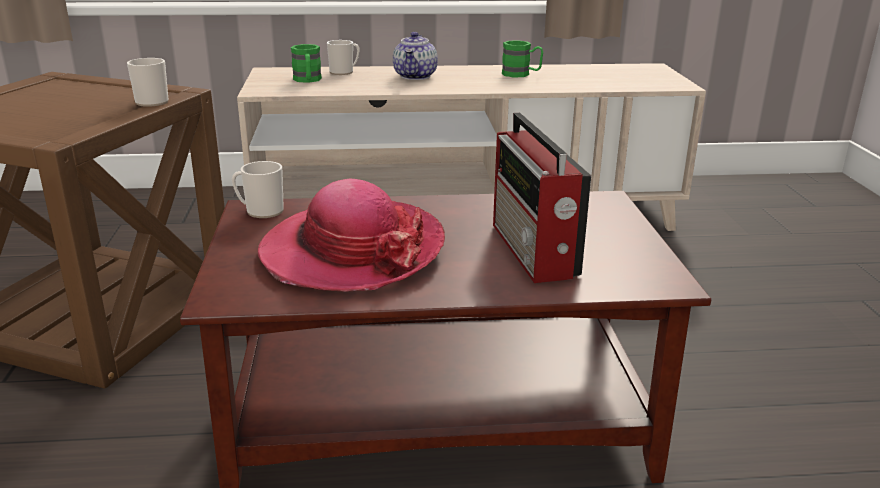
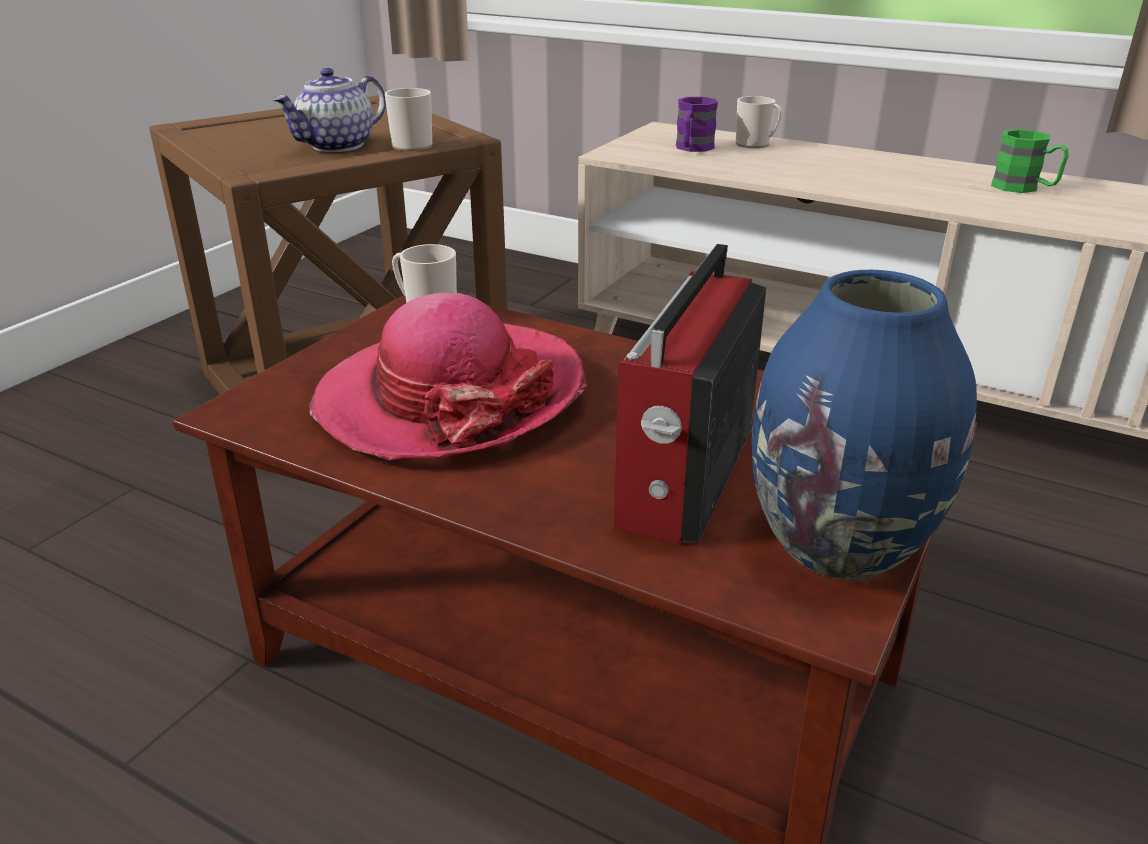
camera: 35 degrees right, 5 degrees up
(307, 80) = (692, 148): green mug -> purple mug
(415, 76) = (848, 165): teapot -> teapot (337, 146)
(637, 256) = (840, 545): none -> blue vase

